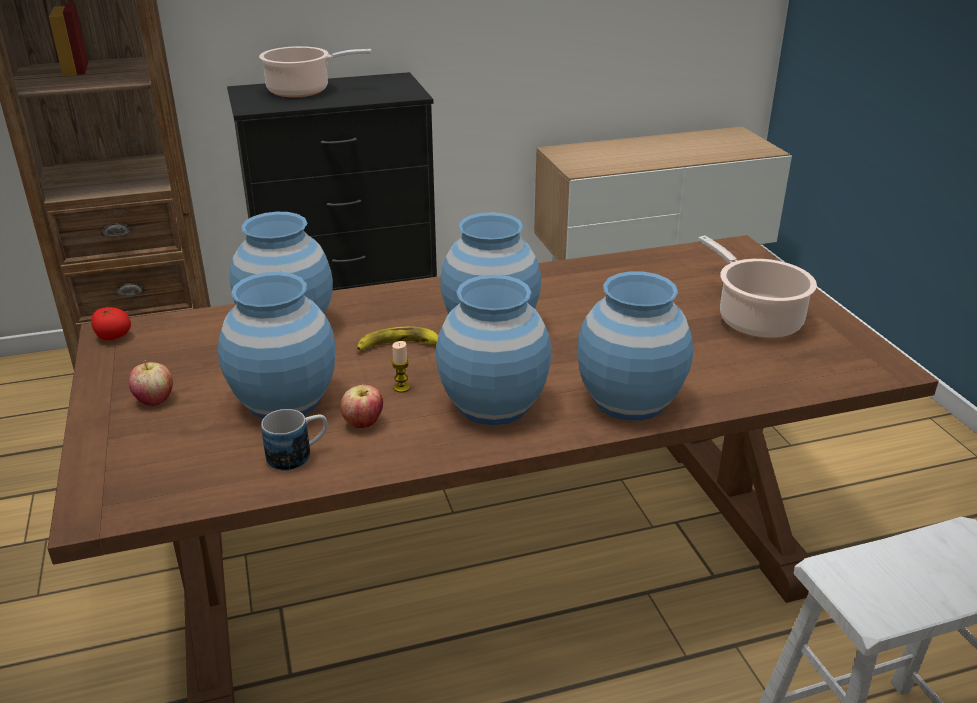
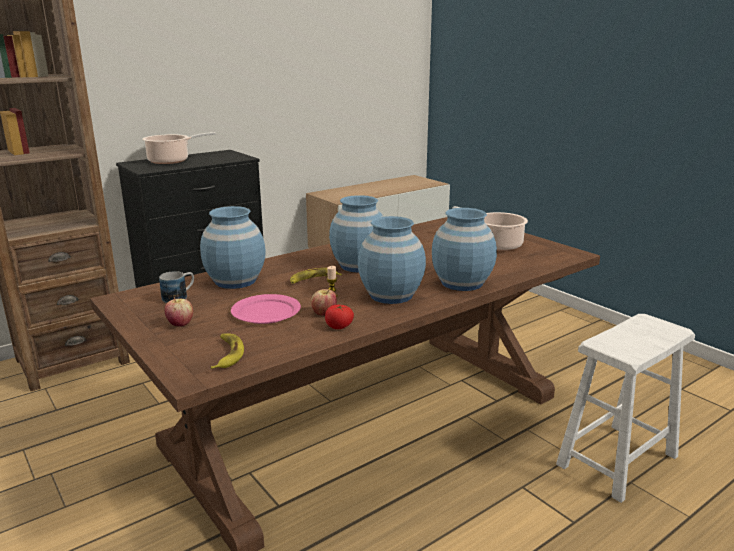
camera: 20 degrees left, 10 degrees down
(113, 337) = (120, 300): tomato -> tomato (339, 327)
(171, 476) = (227, 354): none -> banana
(284, 401) = (266, 312): blue vase -> pink plate
(298, 455) = (298, 332): mug -> mug (179, 297)

